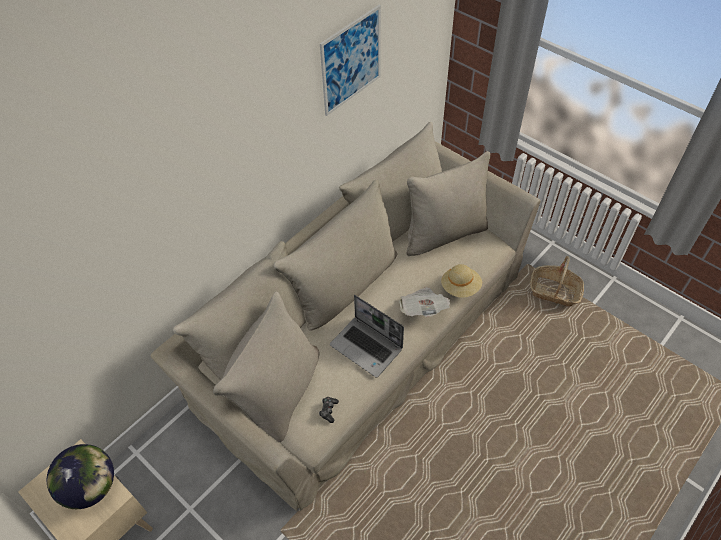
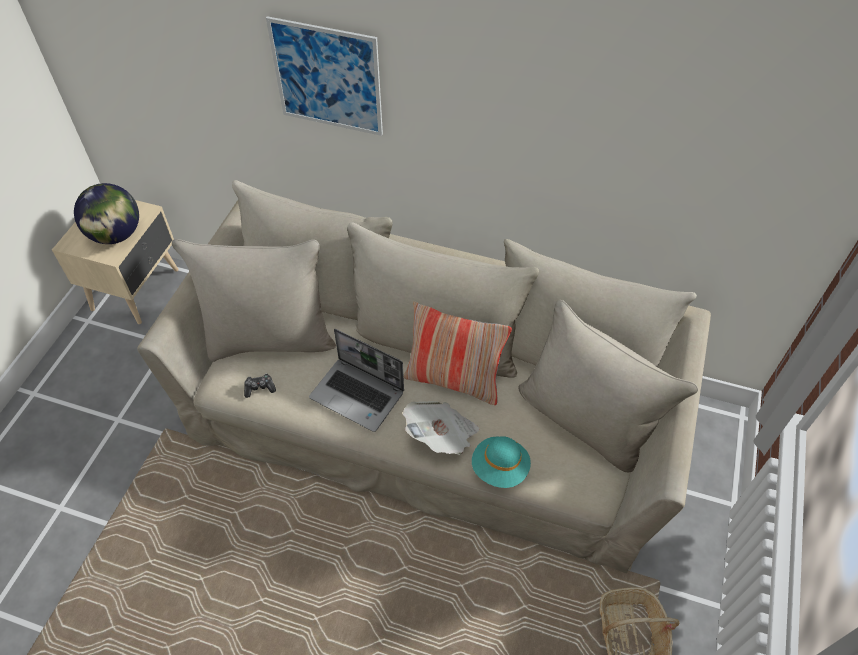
camera: 65 degrees right, 0 degrees up
(351, 61) = (621, 115): picture -> picture (327, 77)
(367, 347) = (358, 395): laptop -> laptop turned 75 degrees counterclockwise
(382, 287) = (454, 380): none -> pillow
(460, 287) = (500, 468): beige hat -> turquoise hat

